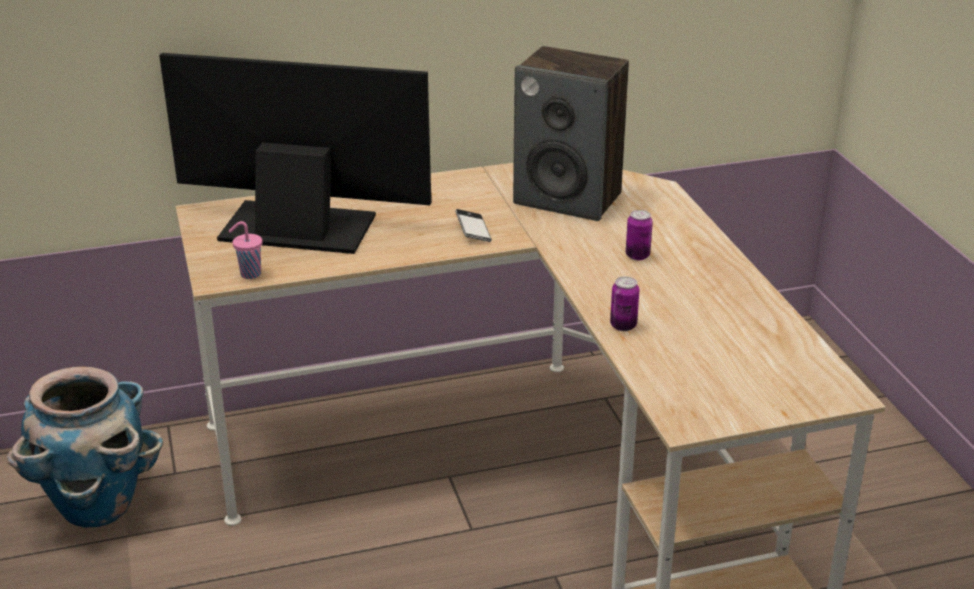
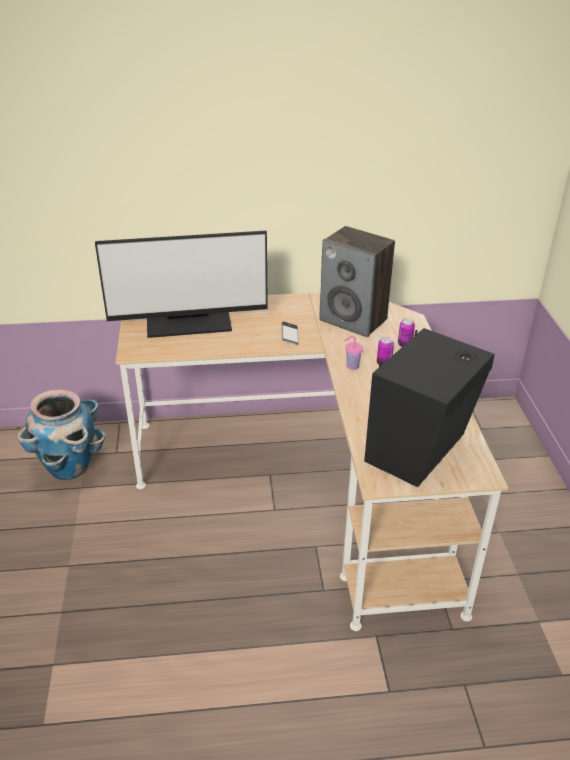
camera: 10 degrees right, 5 degrees up
(249, 274) = (151, 351): pink cup -> pink cup (351, 366)
(298, 226) = (188, 322): monitor -> monitor turned 150 degrees clockwise
(623, 326) = (360, 411): can -> can (405, 344)
(736, 369) = (421, 449): none -> black speaker

